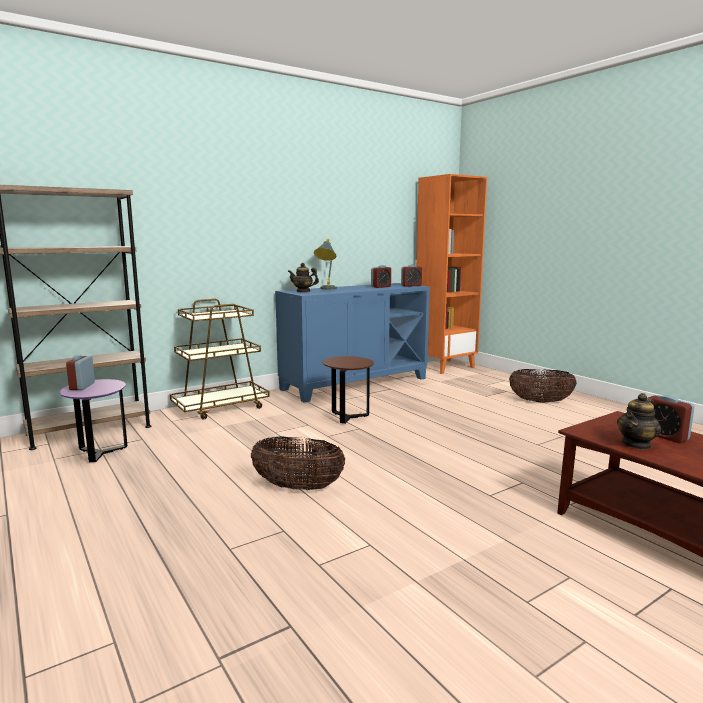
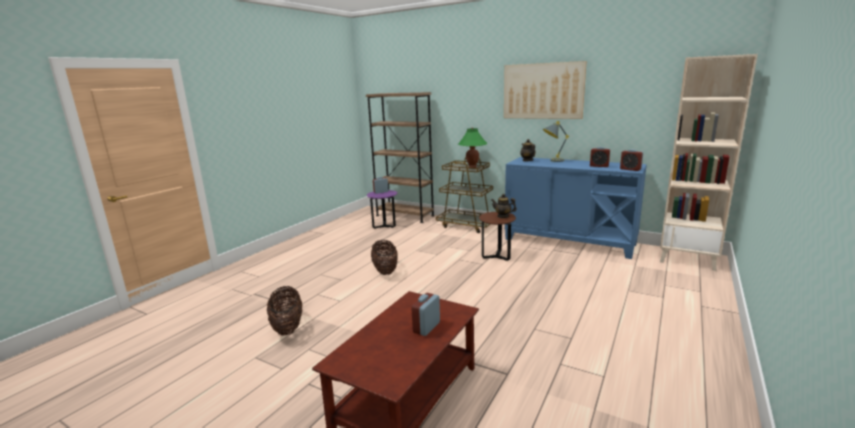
camera: 65 degrees right, 5 degrees up
(225, 313) = (472, 167): none -> green table lamp
(295, 202) = (542, 91): none -> picture
(445, 366) = (687, 259): orange bookcase -> beige bookcase
(540, 401) = (659, 317): basket -> basket (287, 327)
(637, 444) = (398, 317): teapot -> teapot (503, 216)

